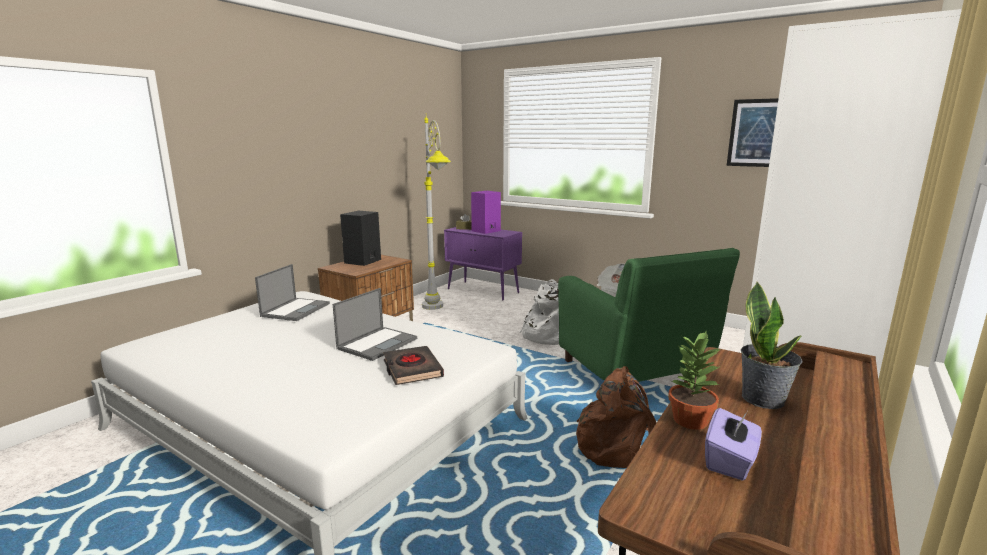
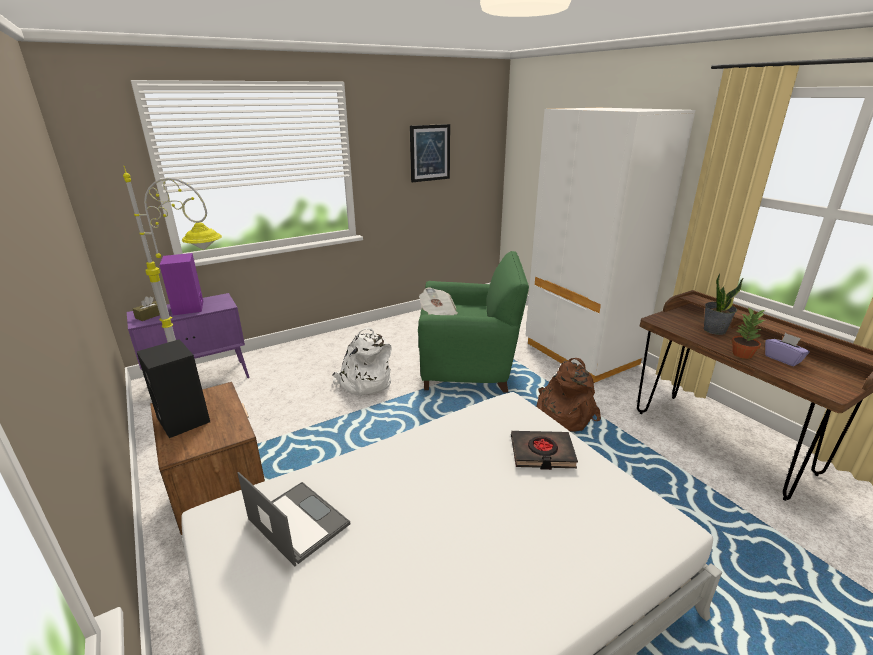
camera: 65 degrees left, 10 degrees up
(378, 343) = (469, 463): laptop -> none

